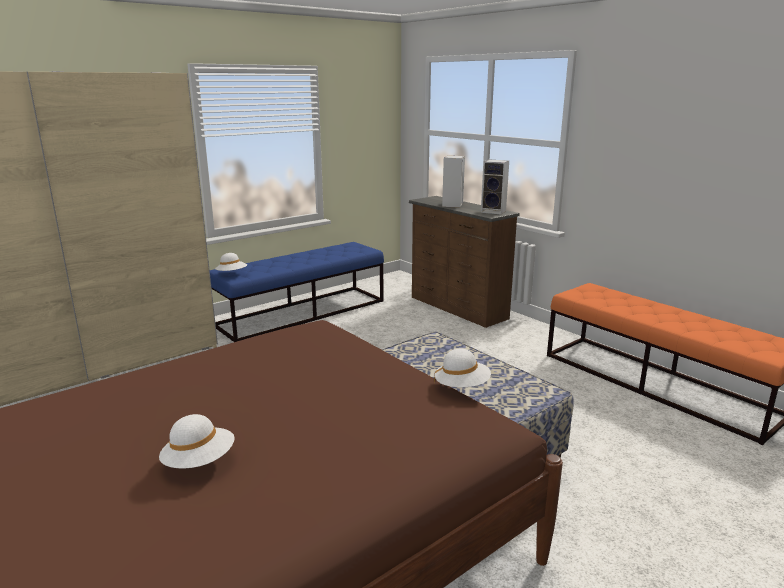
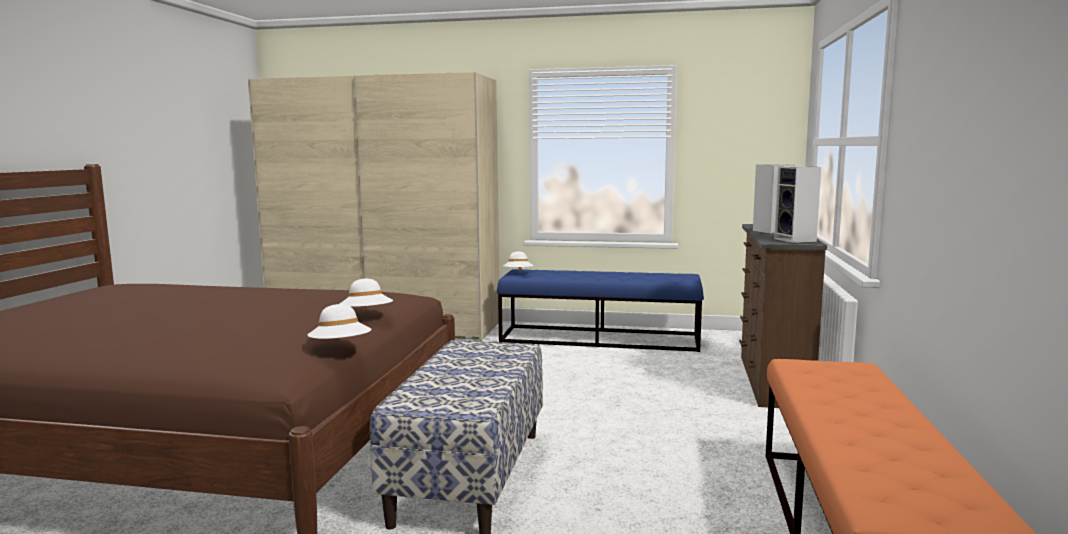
camera: 50 degrees right, 10 degrees down
(199, 462) = (126, 320): white hat -> white hat (367, 315)

